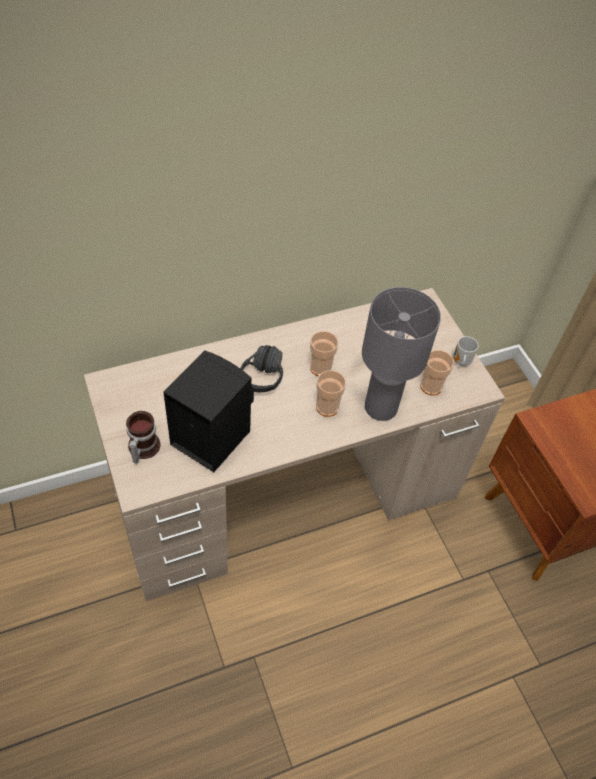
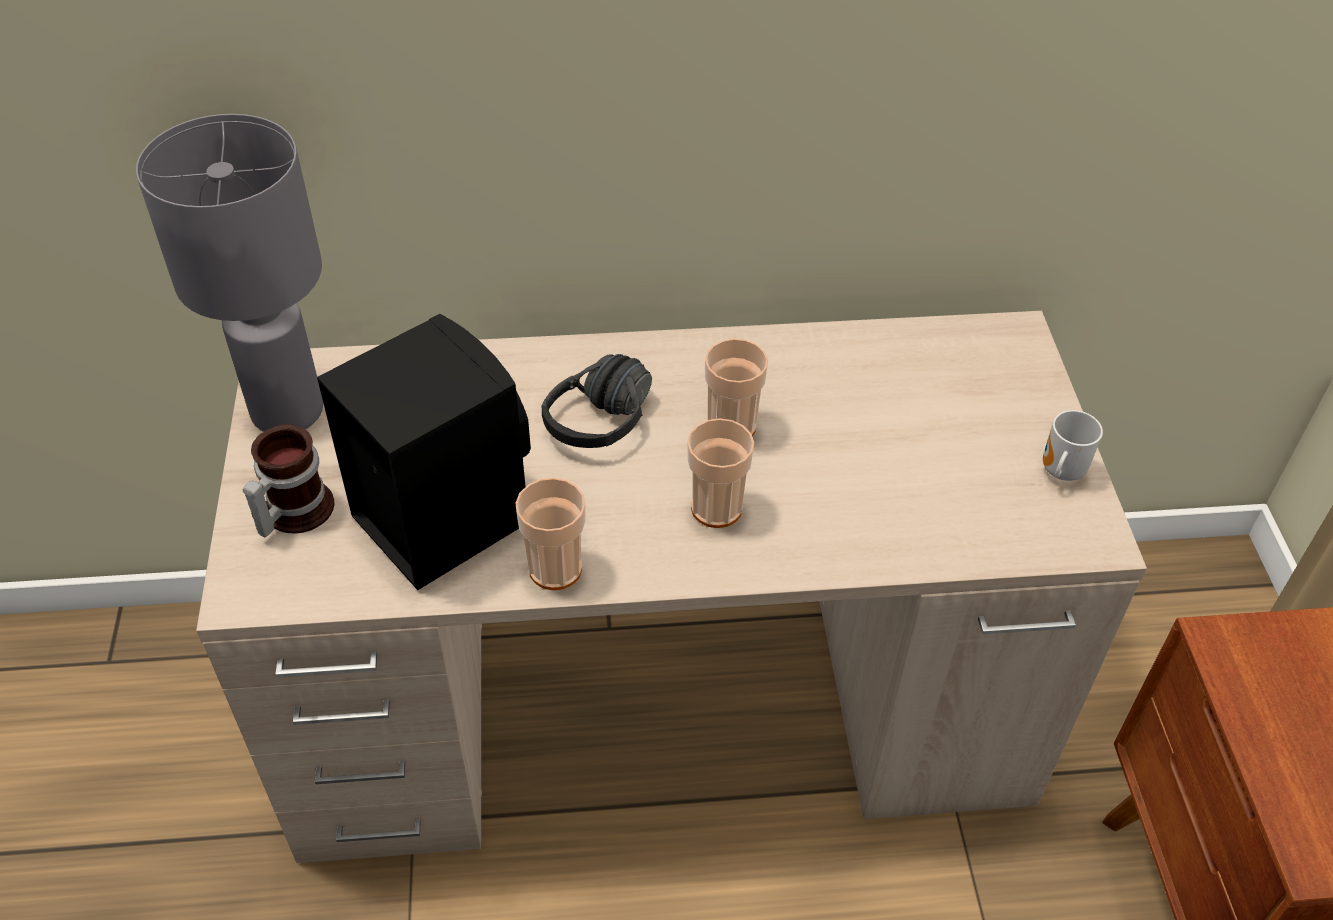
camera: 20 degrees right, 5 degrees down
(381, 407) = (839, 531): grey table lamp -> grey table lamp (289, 409)
(431, 386) = (972, 510): cup -> cup (555, 569)

